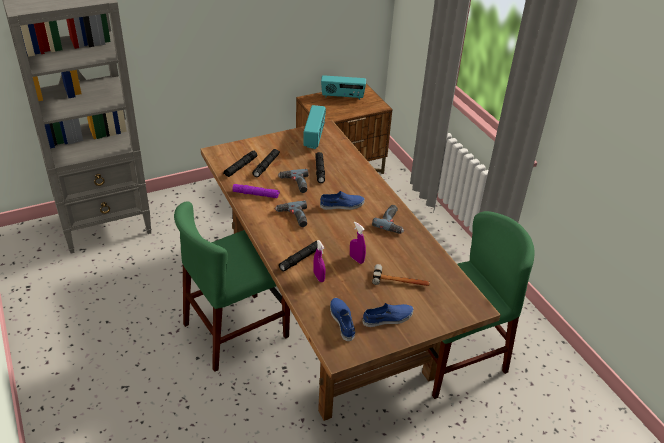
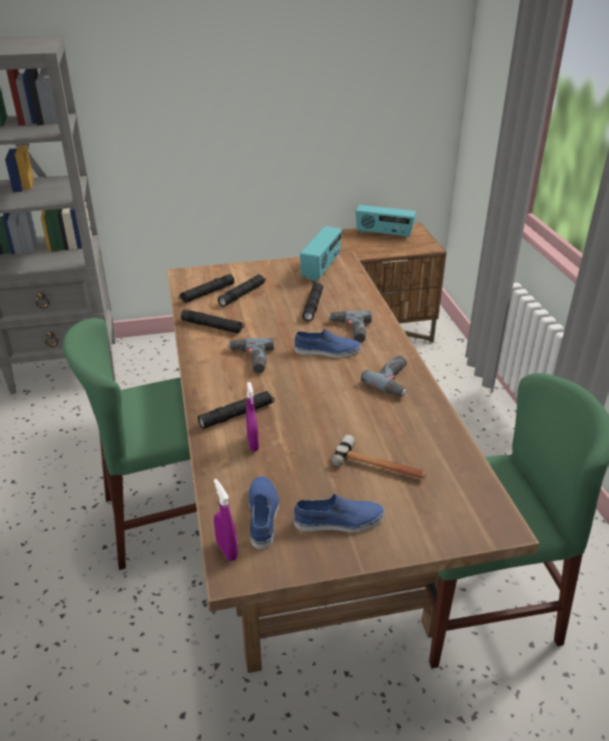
camera: 15 degrees right, 5 degrees down
(256, 194) = (212, 326): purple flashlight -> black flashlight
(294, 184) = (271, 319): power drill -> power drill (349, 330)
(356, 259) = (321, 425): purple spray bottle -> purple spray bottle (227, 550)

